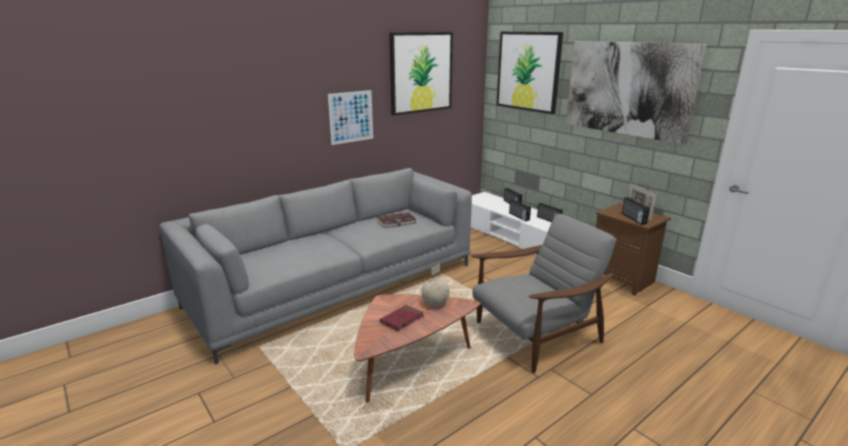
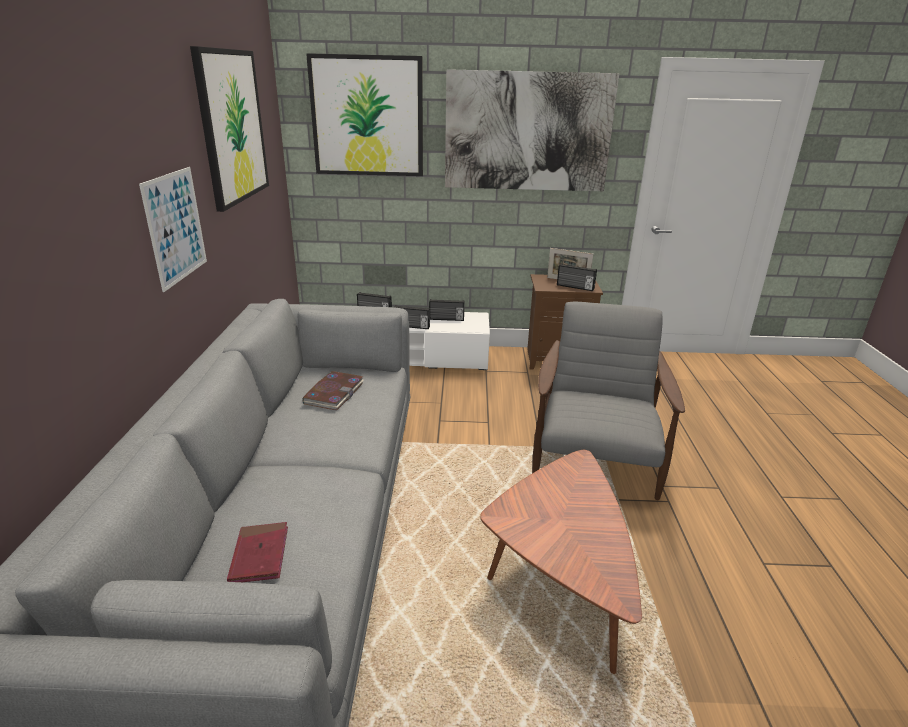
camera: 50 degrees left, 5 degrees up
(402, 319) = (570, 526): red book -> red book (259, 555)
(435, 304) = (558, 480): globe -> none

